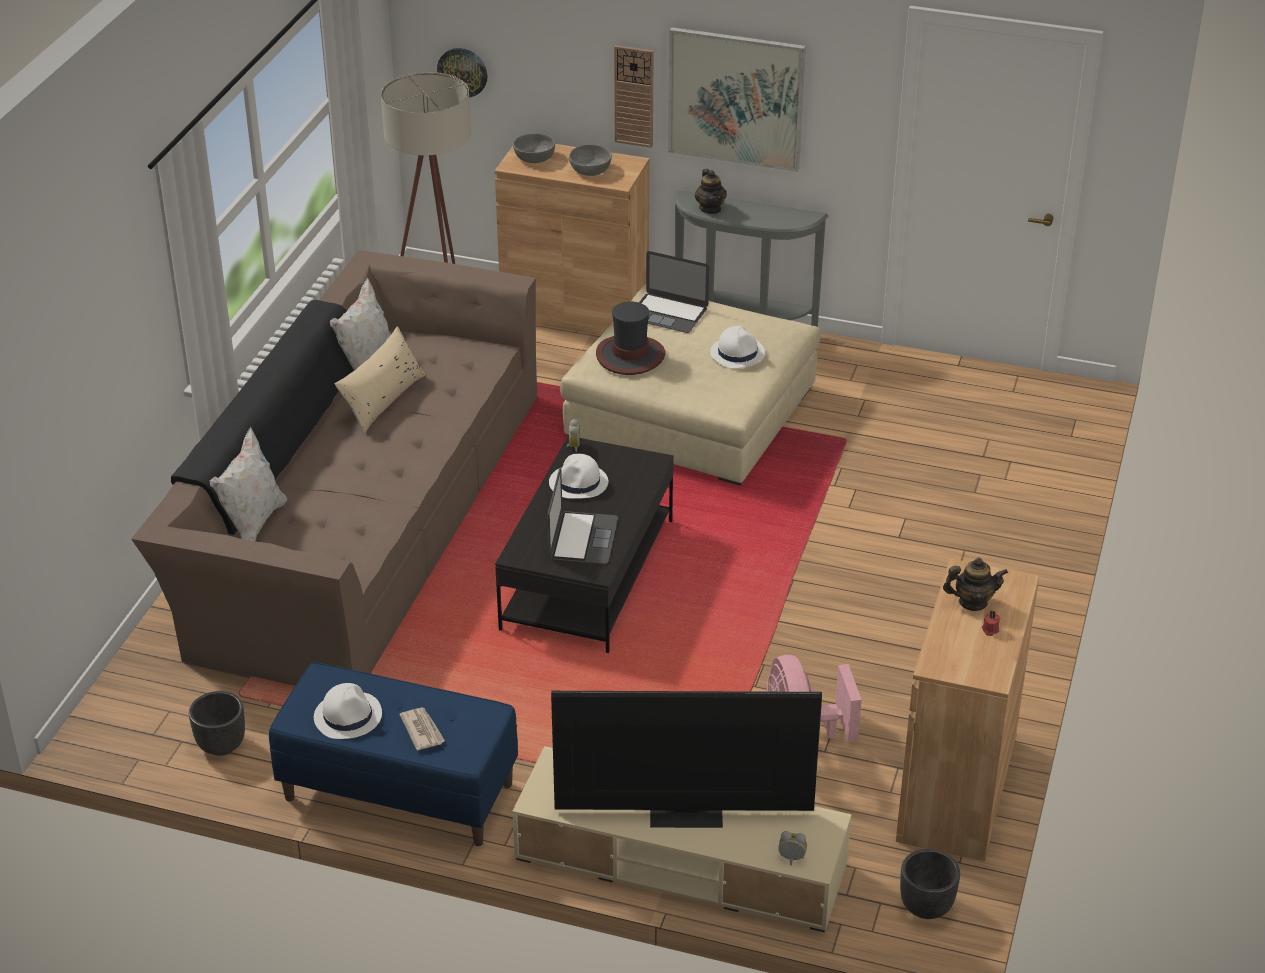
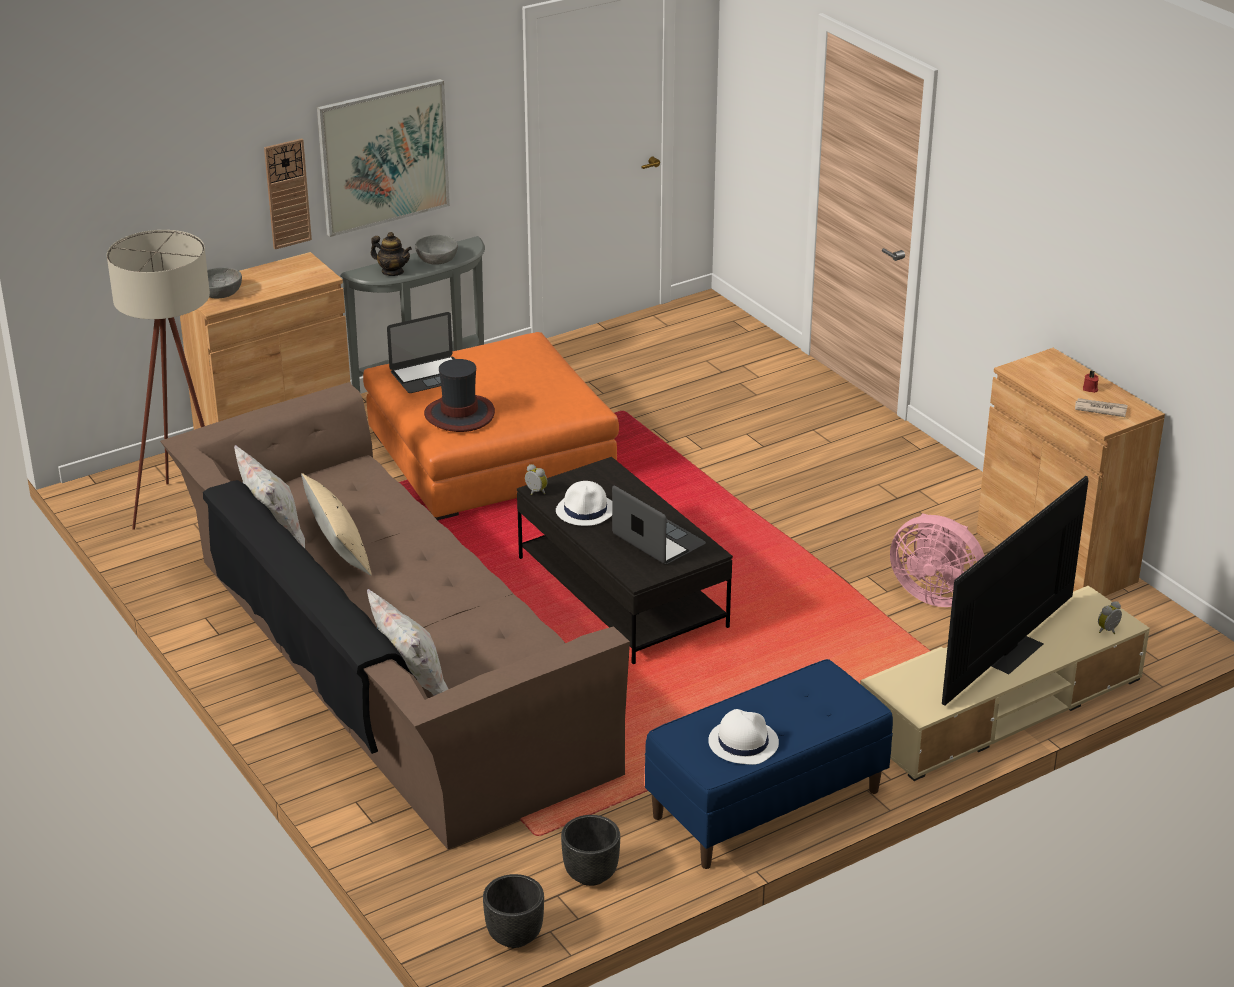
camera: 50 degrees left, 5 degrees down
(422, 730) = (806, 713): newspaper -> newspaper (1100, 409)
(462, 72) = (107, 239): wall clock -> none
(590, 170) = (283, 279): grey bowl -> grey bowl (437, 259)
(691, 412) = (490, 454): beige ottoman -> orange ottoman
(737, 353) = (529, 372): white hat -> none
(925, 907) = (1157, 627): black planter -> black planter (514, 936)
(972, 602) = (1053, 381): teapot -> none

